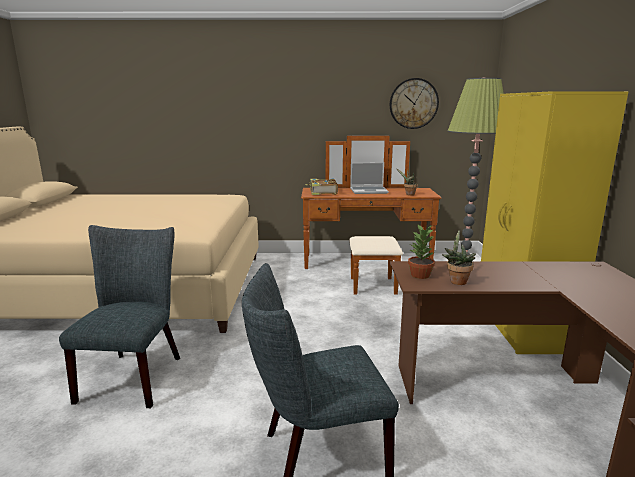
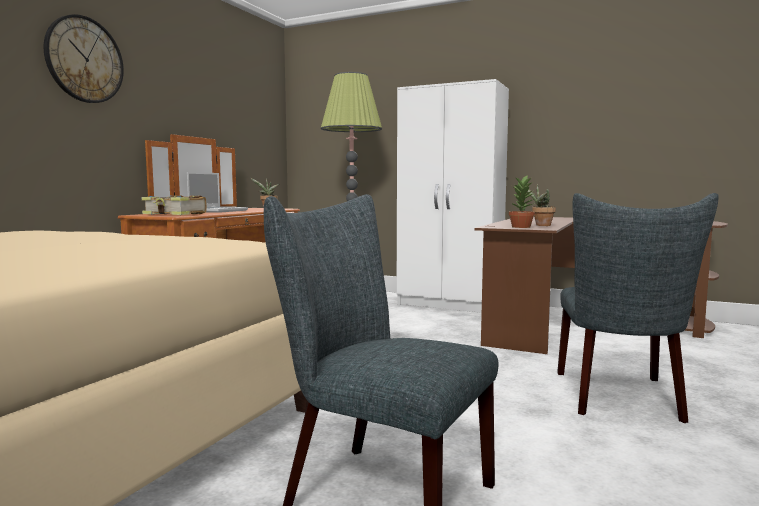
camera: 65 degrees left, 10 degrees down
(413, 103) = (228, 102): wall clock -> wall clock (84, 60)
(520, 327) = (450, 304): yellow wardrobe -> white wardrobe

